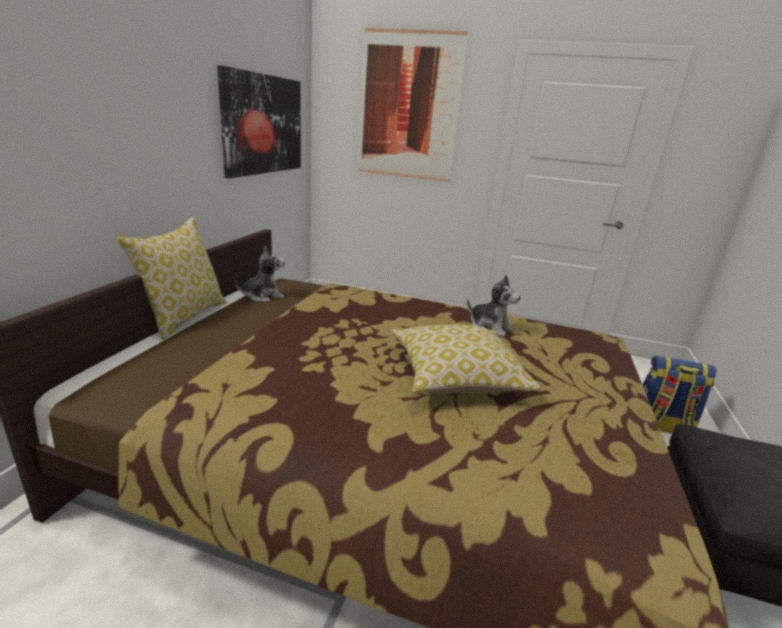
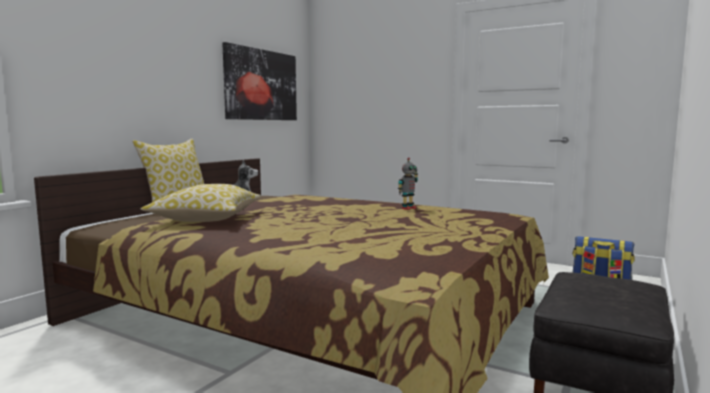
camera: 15 degrees right, 15 degrees down
(408, 106) = (379, 65): picture -> none
(455, 376) = (348, 222): pillow -> pillow (206, 218)
(490, 327) = (408, 208): plush toy -> toy robot

